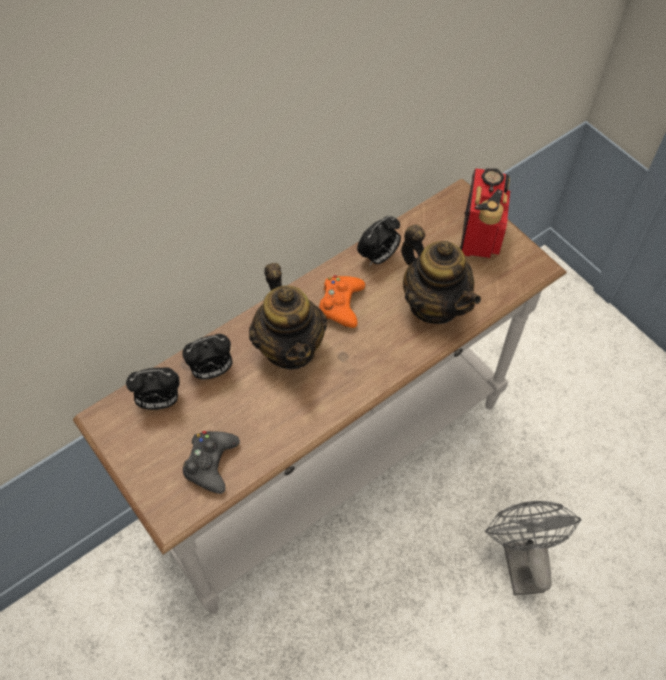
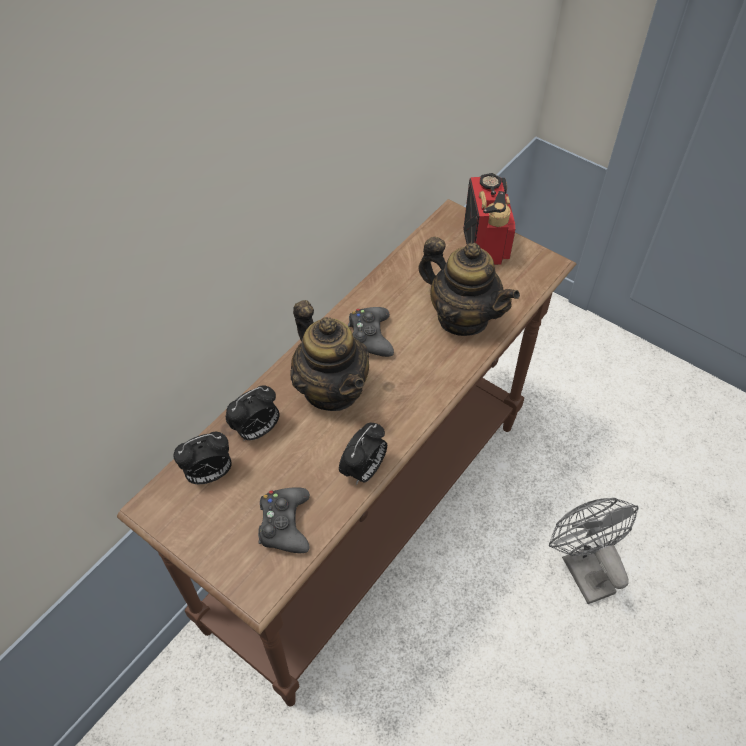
camera: 15 degrees left, 5 degrees down
(332, 467) = (372, 524): white console table -> brown console table
(341, 304) = (370, 337): orange game controller -> black game controller
(378, 257) = (392, 285): alarm clock -> alarm clock (364, 470)

